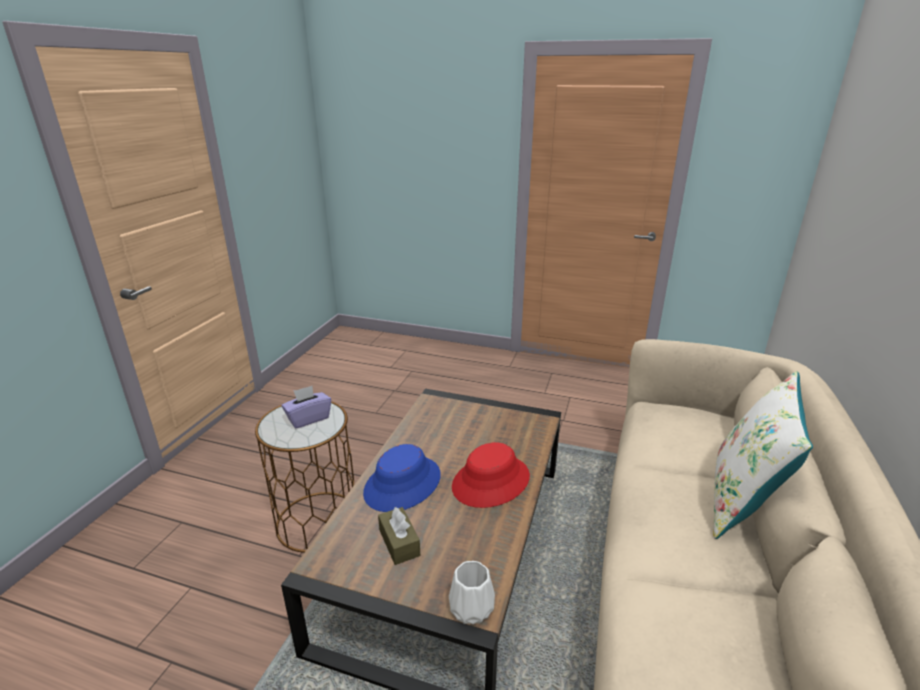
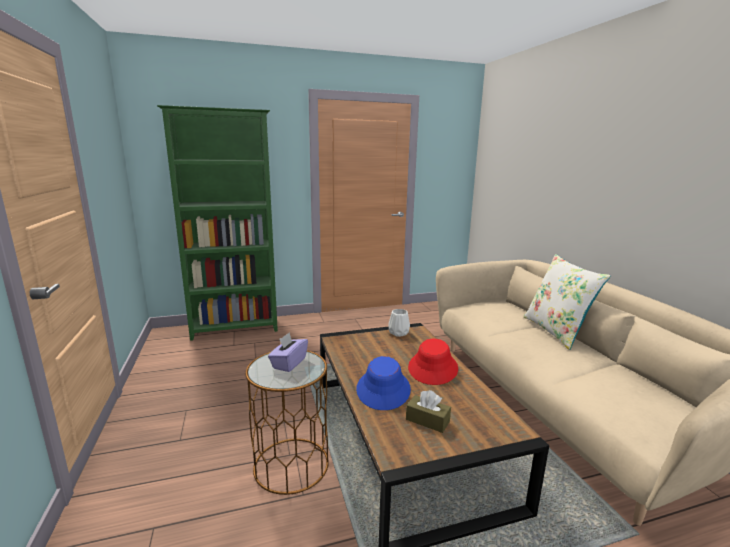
camera: 35 degrees left, 10 degrees down
(409, 348) = (236, 329): none -> green bookcase
(471, 609) = (513, 433): white vase -> white vase (399, 333)

